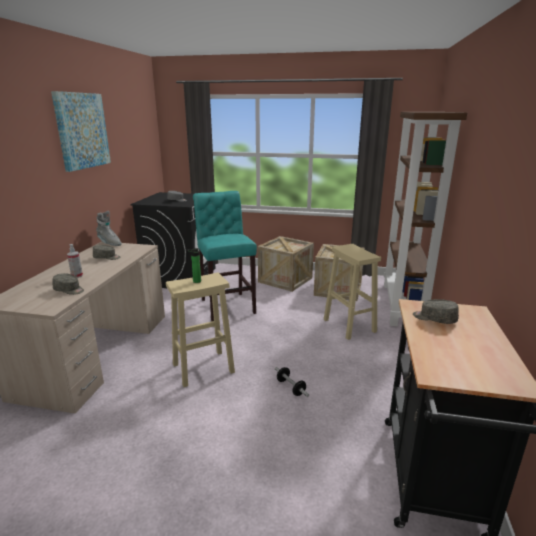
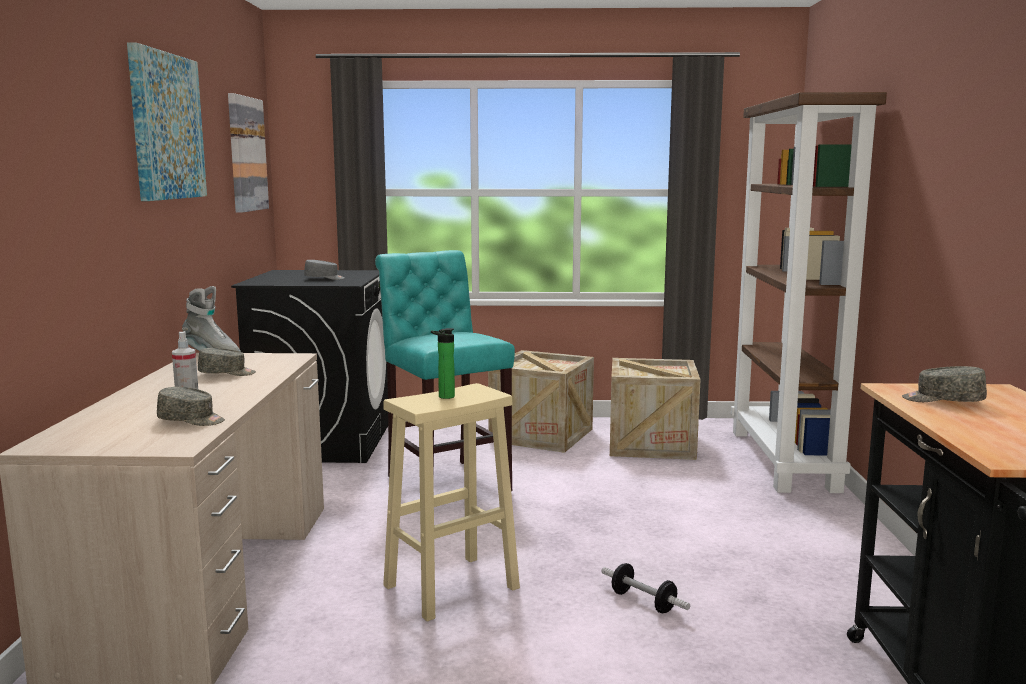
camera: 10 degrees left, 10 degrees down
(140, 136) = (246, 154): none -> picture
(350, 326) = (704, 498): beige stool -> none

